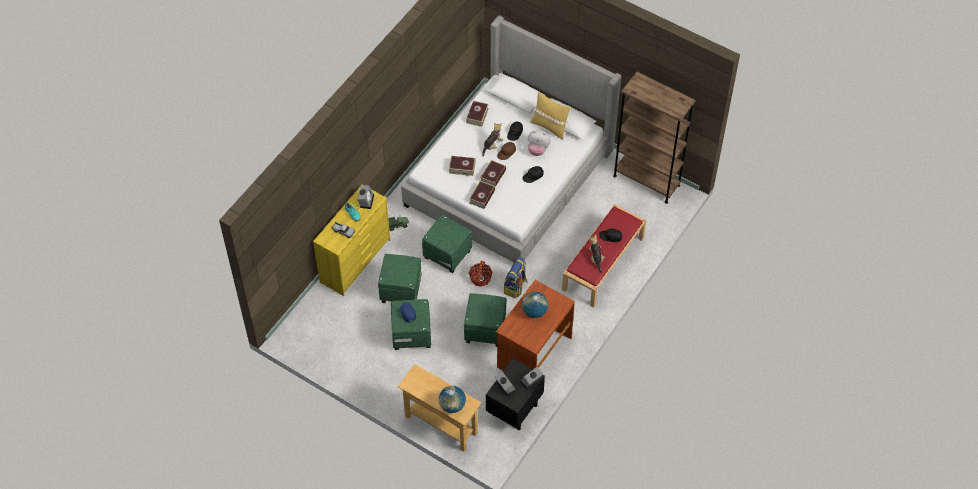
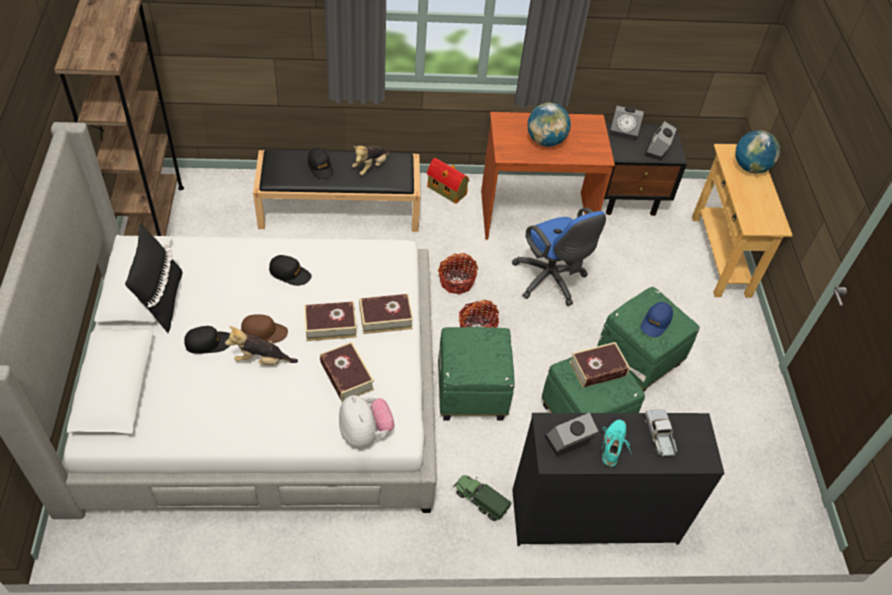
camera: 130 degrees left, 5 degrees down
(356, 261) = (594, 515): yellow dresser -> black dresser
(477, 116) = (202, 422): book -> book (597, 369)
(485, 329) = (551, 281): green ottoman -> blue office chair
(515, 287) = (456, 281): backpack -> basket
(538, 149) = (227, 293): plush toy -> plush toy (365, 433)
(549, 126) = (162, 301): yellow pillow -> black pillow
(582, 321) = (447, 191): none -> toy house
(603, 264) = (340, 208): red bench -> black bench

